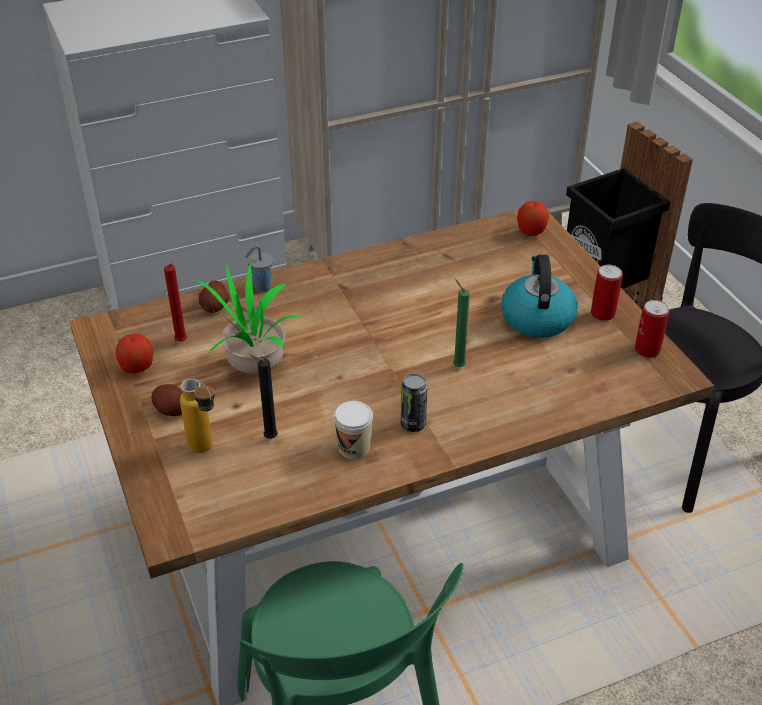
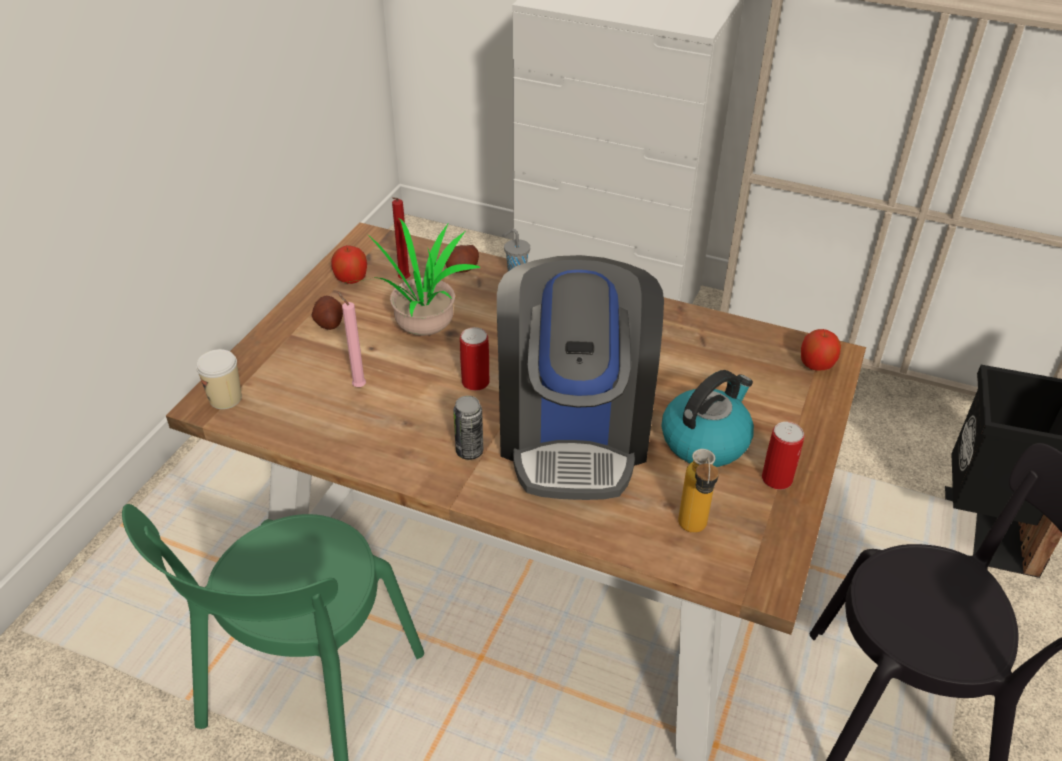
camera: 45 degrees right, 0 degrees up
(206, 451) = (307, 365): bottle -> bottle (693, 532)
(268, 438) = (357, 386): black candle -> pink candle
(354, 448) = (401, 436): cup -> cup (225, 398)
(457, 365) = (574, 431): green candle -> coffee machine
(647, 350) = (772, 540): can -> can (475, 382)

